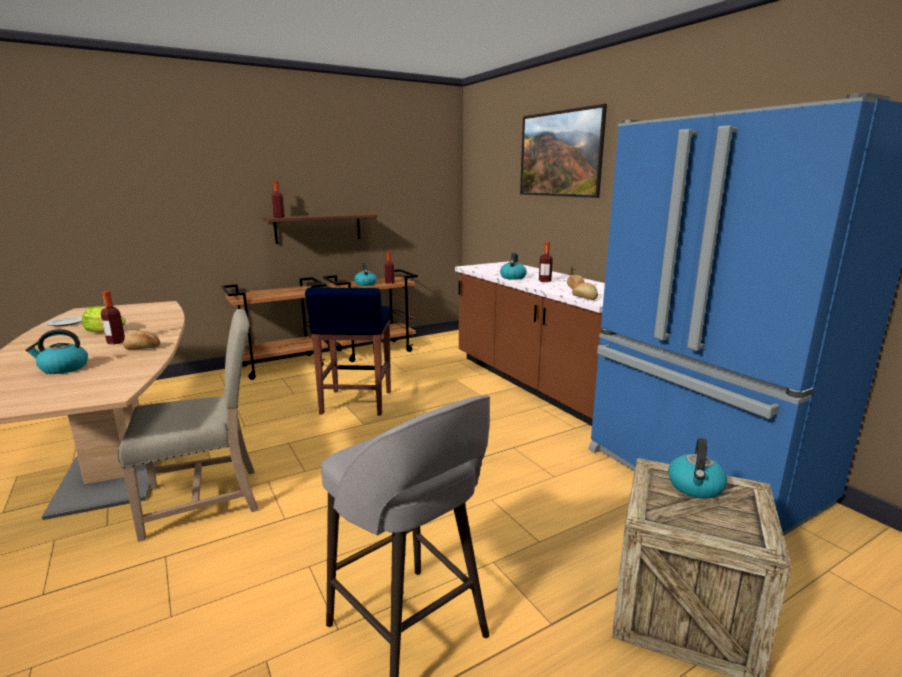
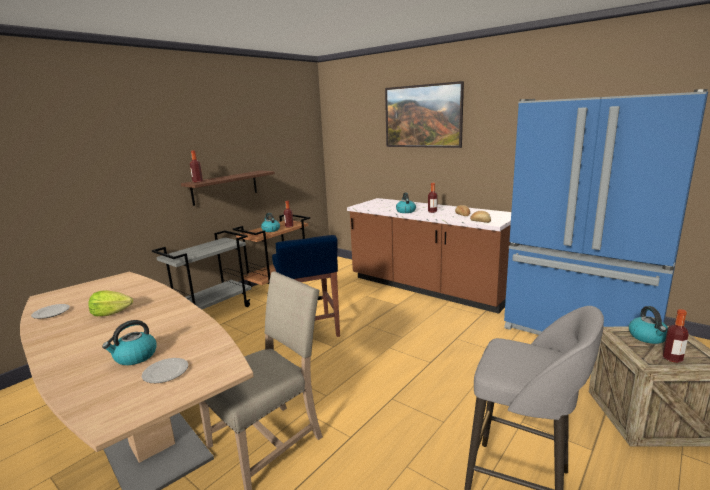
camera: 20 degrees left, 0 degrees up
(63, 385) = (166, 372): none -> plate
(116, 342) = (143, 321): bottle -> bottle (672, 358)
(142, 348) = (180, 322): bread -> none
(283, 366) = (213, 312): brown cart -> grey cart

